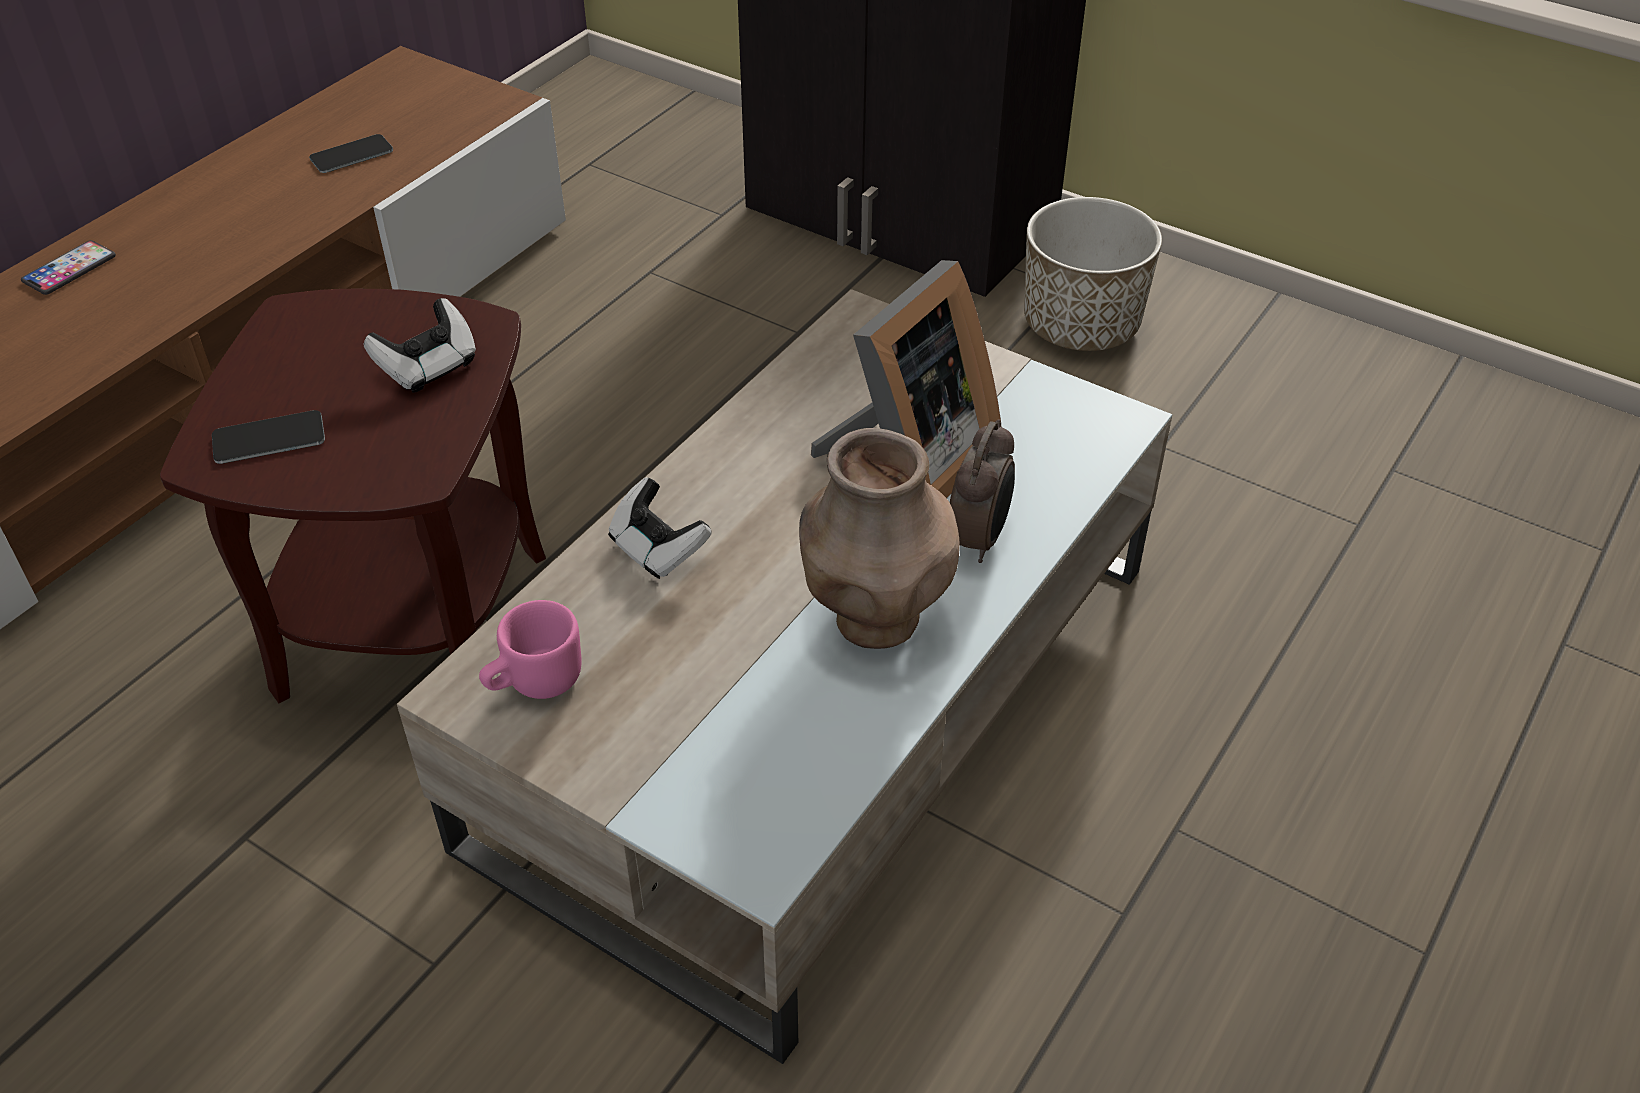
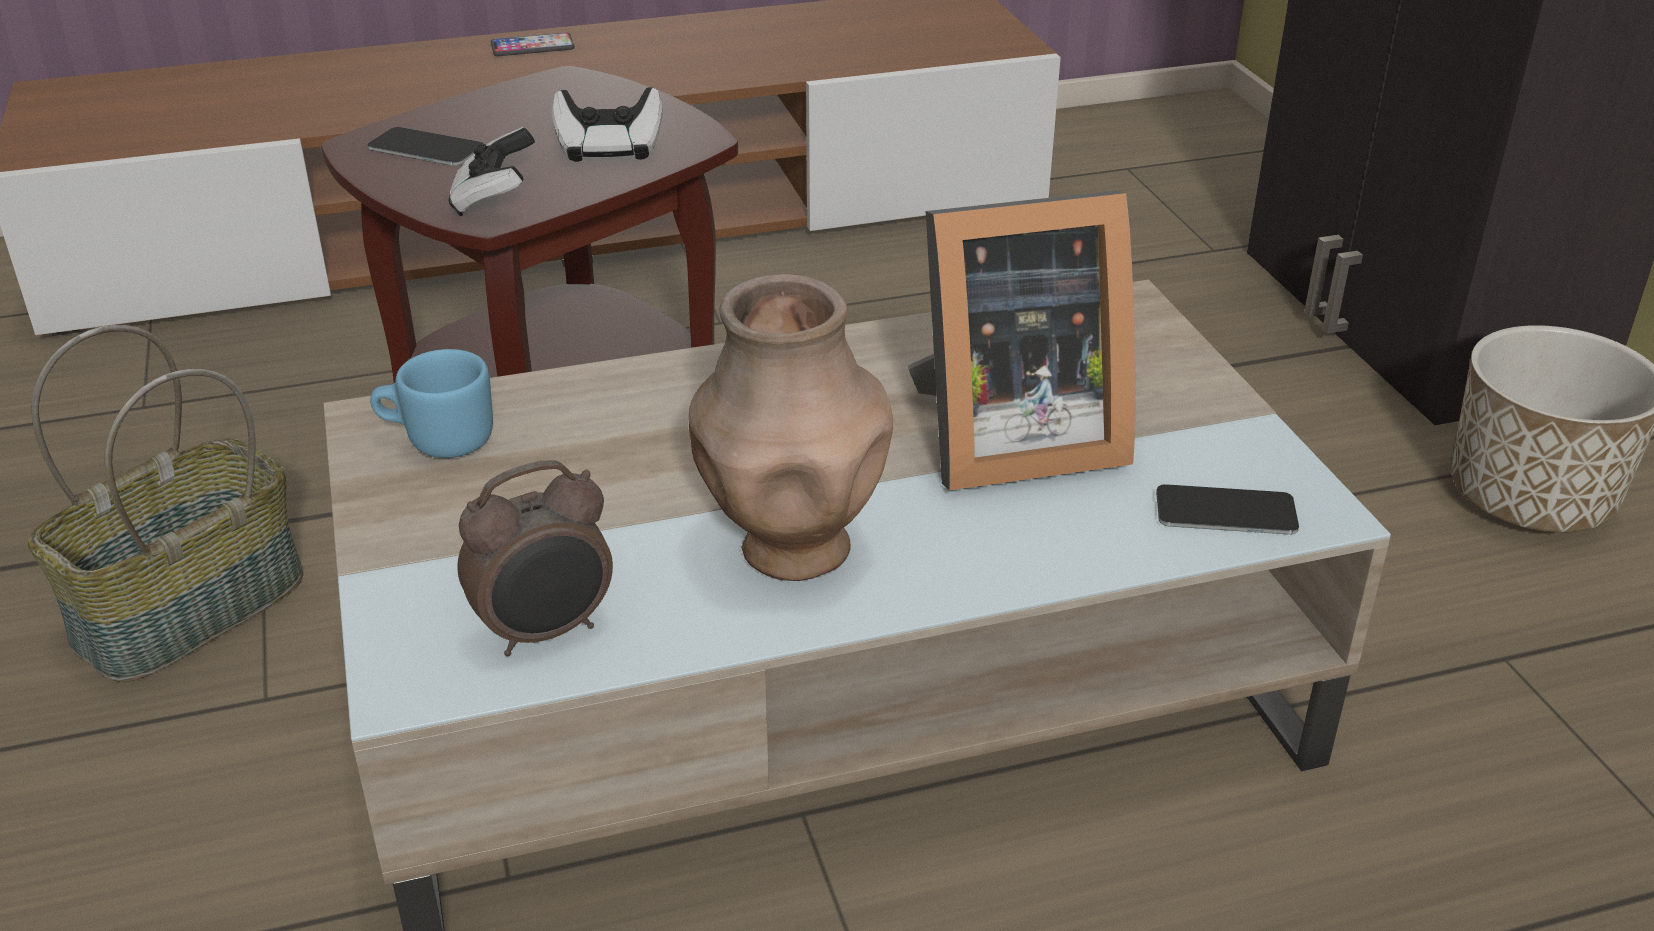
camera: 40 degrees right, 10 degrees down
(280, 942) = (190, 612): none -> basket
(351, 155) = (836, 42): phone -> phone (1226, 511)
(533, 682) = (438, 440): pink mug -> blue mug
(658, 549) = (676, 396): game controller -> game controller (494, 200)
(979, 539) = (996, 536): alarm clock -> alarm clock (546, 632)

